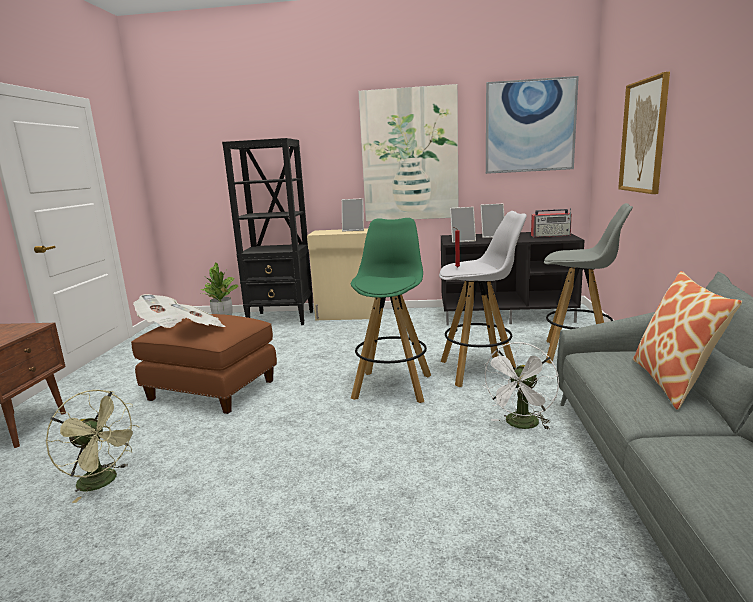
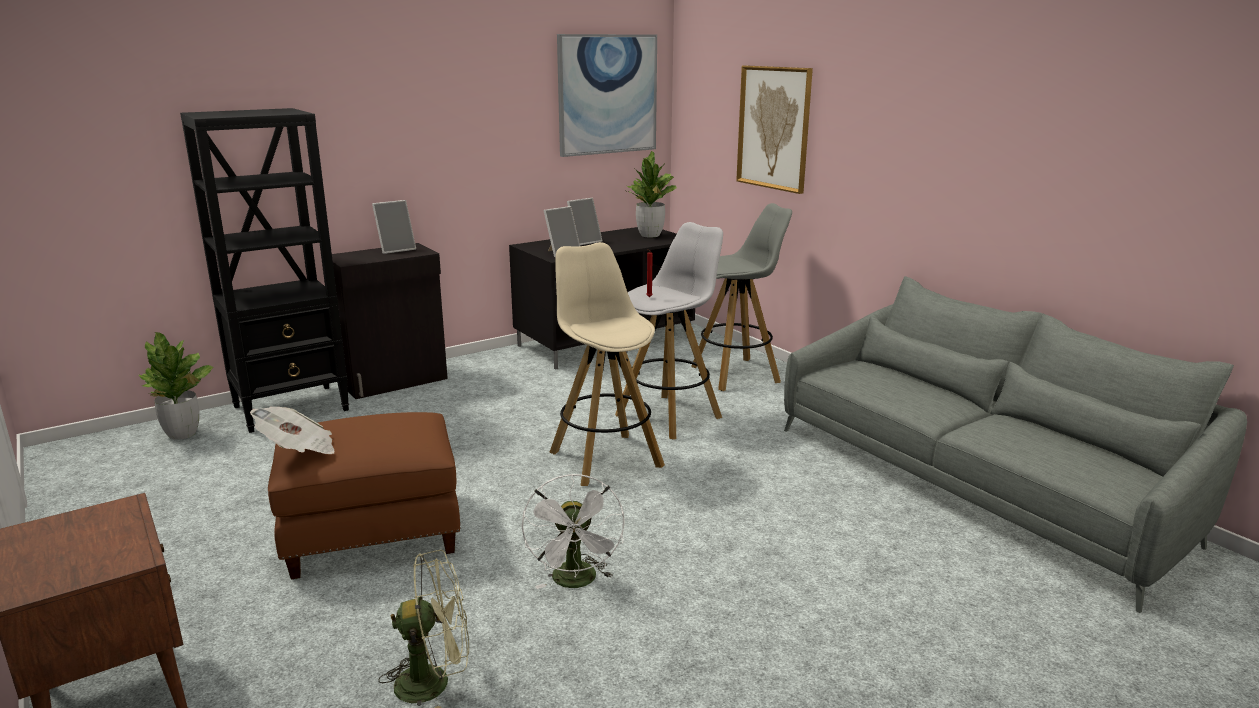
camera: 40 degrees left, 5 degrees up
(200, 328) = (387, 441): newspaper -> none
(348, 315) = (395, 381): beige cabinet -> black cabinet
(393, 386) = (605, 458): green stool -> beige stool
(409, 155) = (463, 132): picture -> none
(521, 425) = (778, 460): white fan -> white fan (577, 582)
(551, 235) = (650, 235): radio -> potted plant
(673, 382) = (916, 383): pillow -> none

